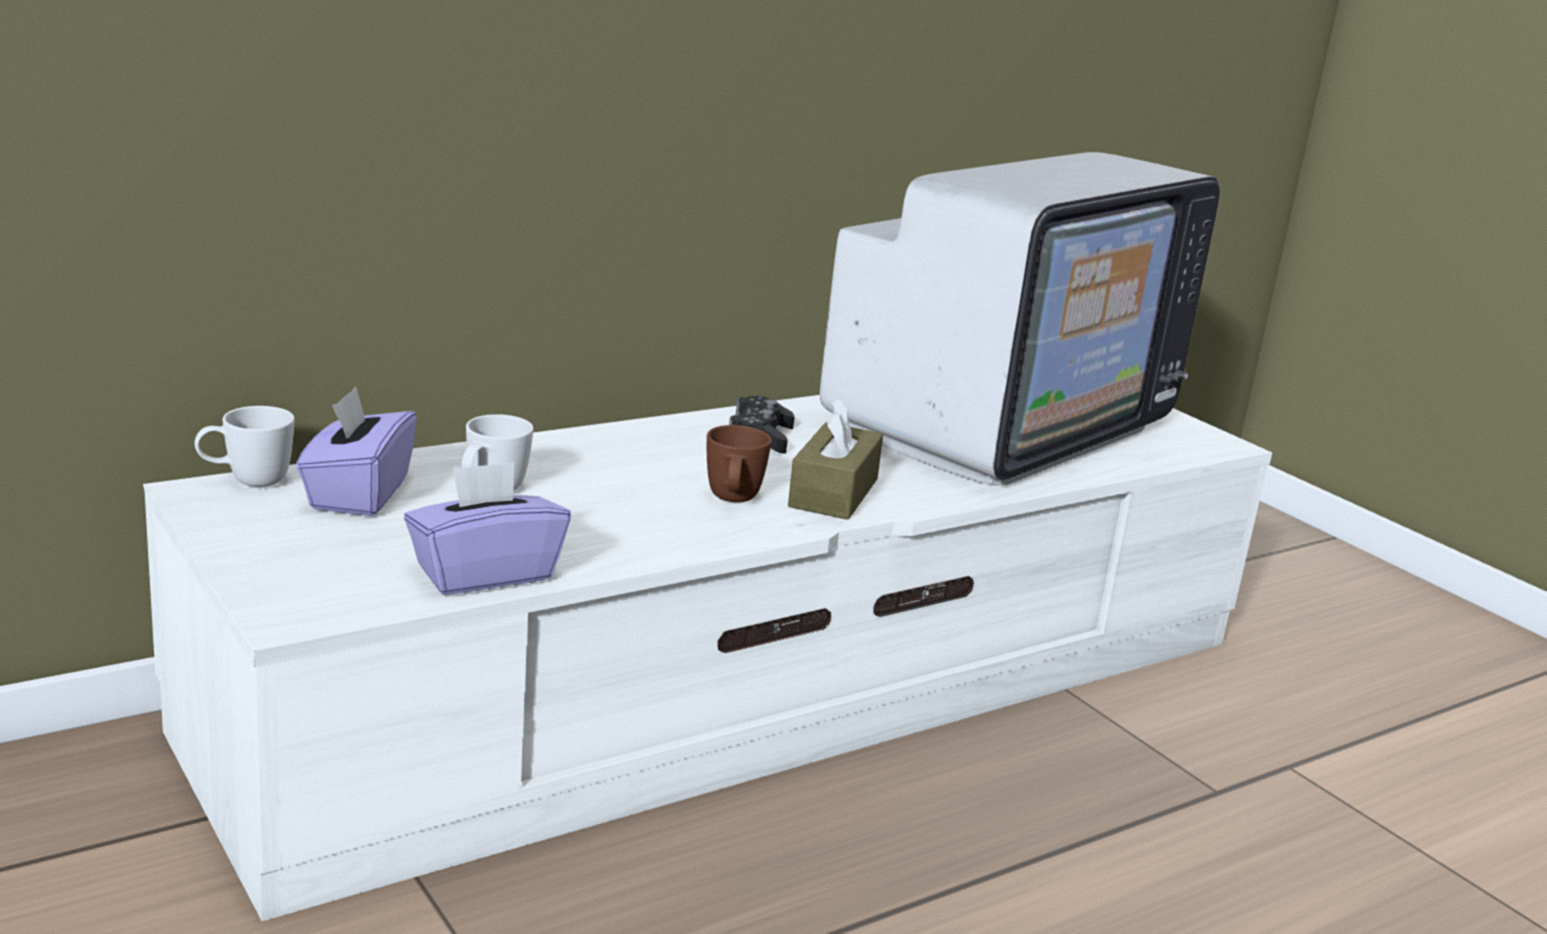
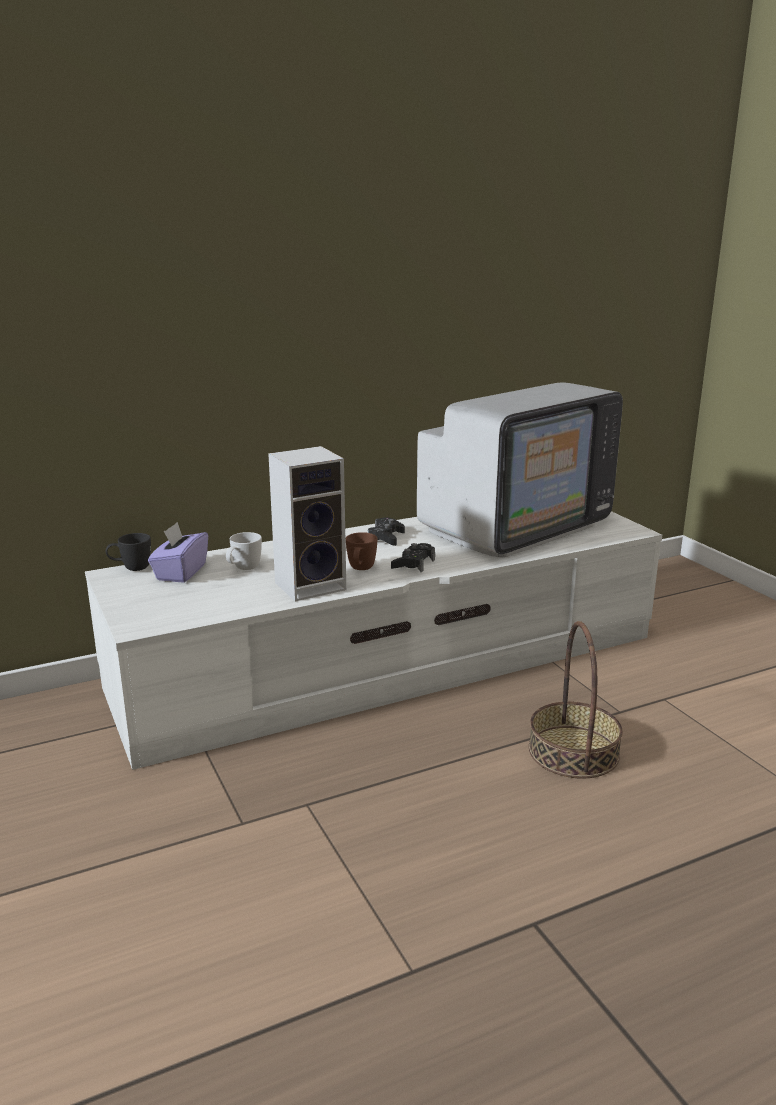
camera: 10 degrees right, 0 degrees up
(246, 482) = (131, 569): white mug -> black mug
(484, 573) = (229, 607): purple tissue box -> none
(645, 530) = (312, 585): none -> speaker
(833, 493) = (413, 564): brown tissue box -> black game controller
(1156, 875) = (573, 751): none -> basket

